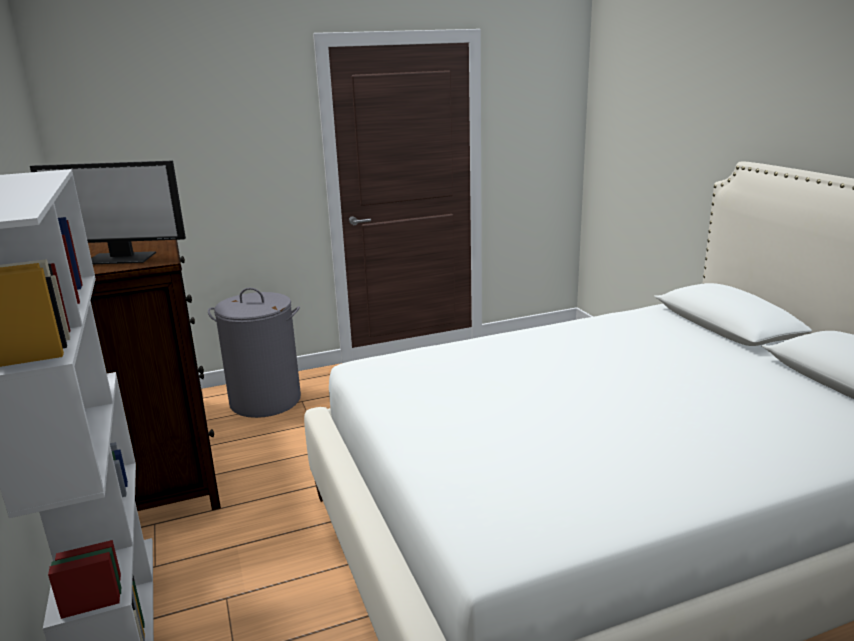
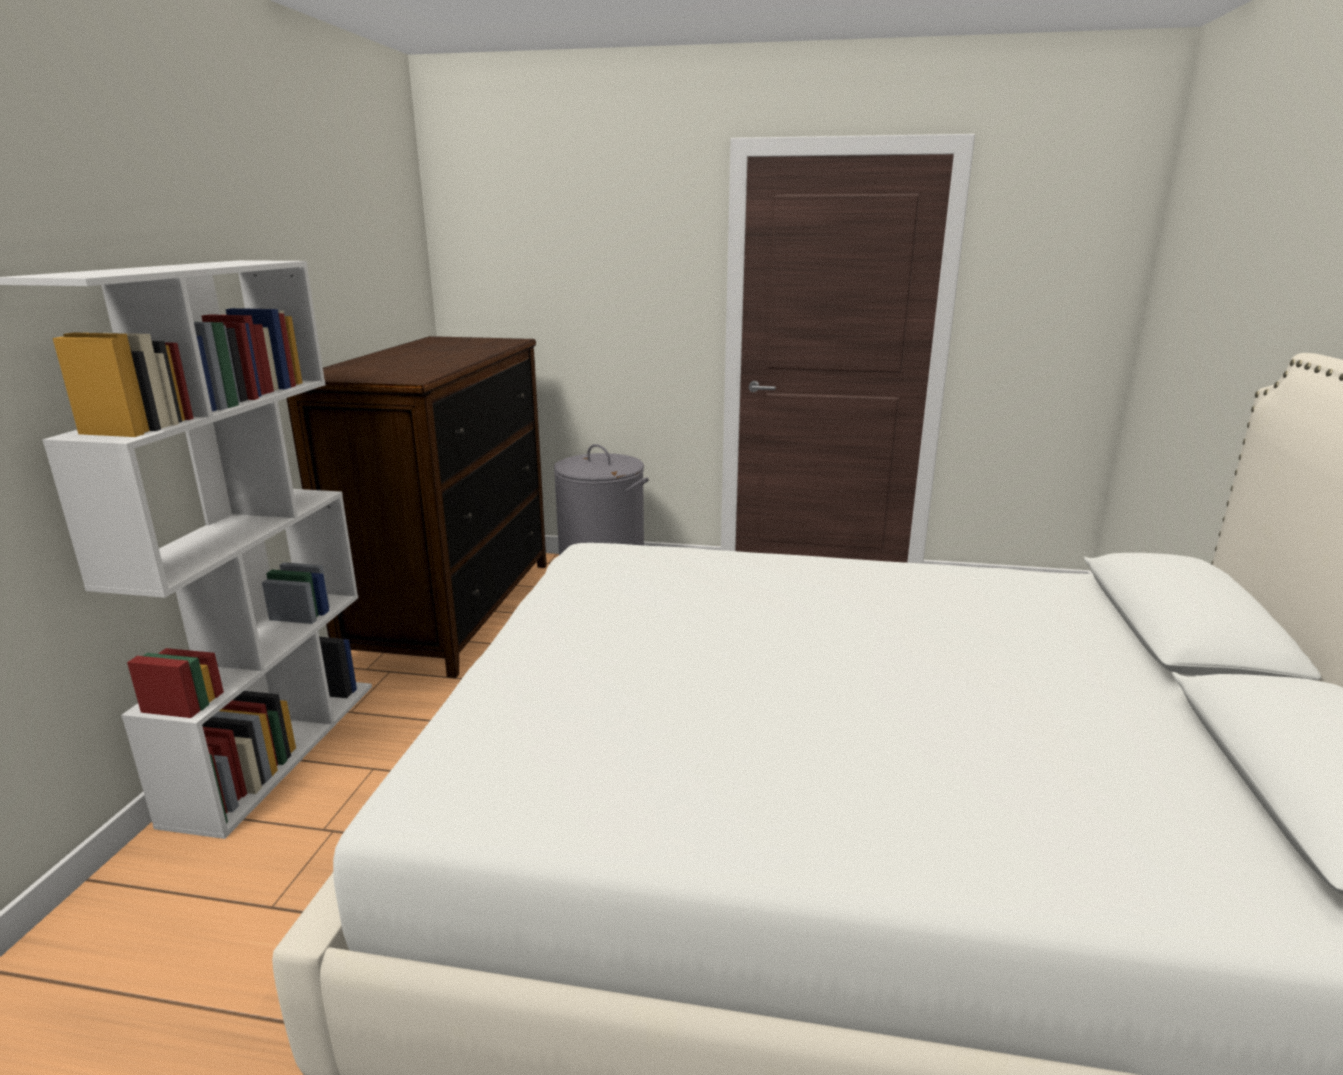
camera: 30 degrees right, 0 degrees up
(122, 258) = (389, 373): monitor -> none

